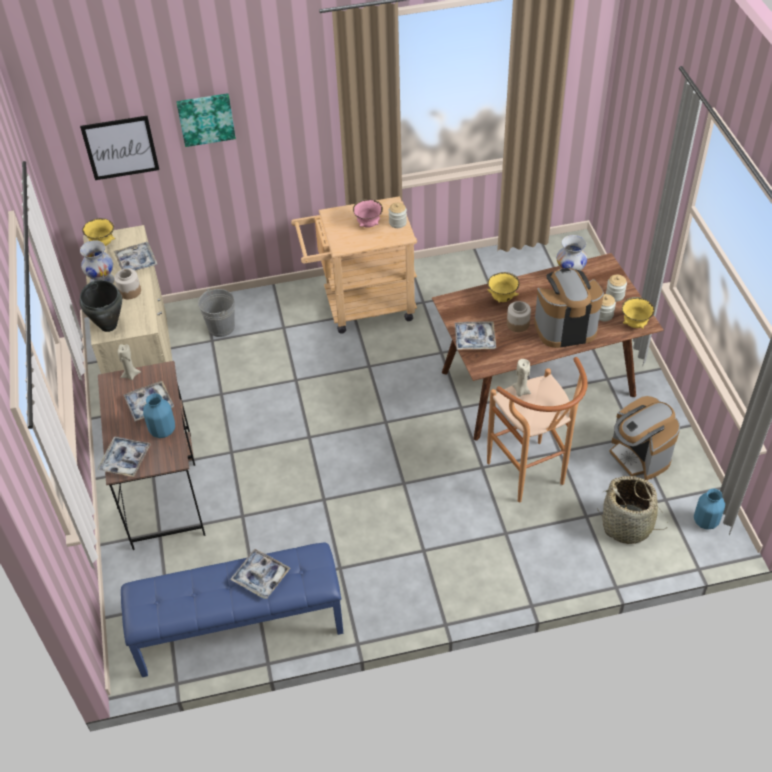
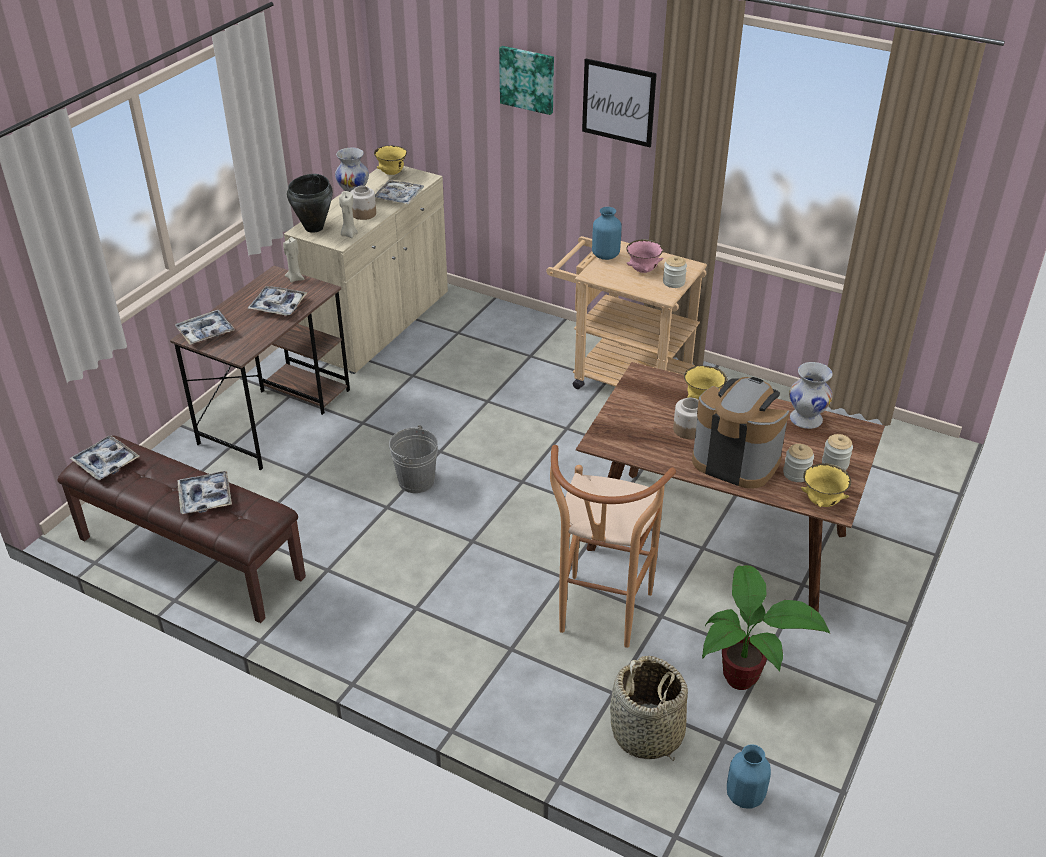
camera: 40 degrees right, 10 degrees down
(120, 147) = (443, 79): picture -> picture (618, 102)
(163, 431) = (260, 329): blue vase -> blue vase (605, 255)
(221, 327) = (478, 327): grey bucket -> grey bucket (416, 481)
(239, 630) = (189, 558): blue bench -> brown bench
(474, 339) = (625, 417): tray -> tray (106, 462)
(521, 391) = (610, 487): beige candle -> beige candle (349, 234)
(639, 456) = (746, 679): coffee machine -> potted plant

